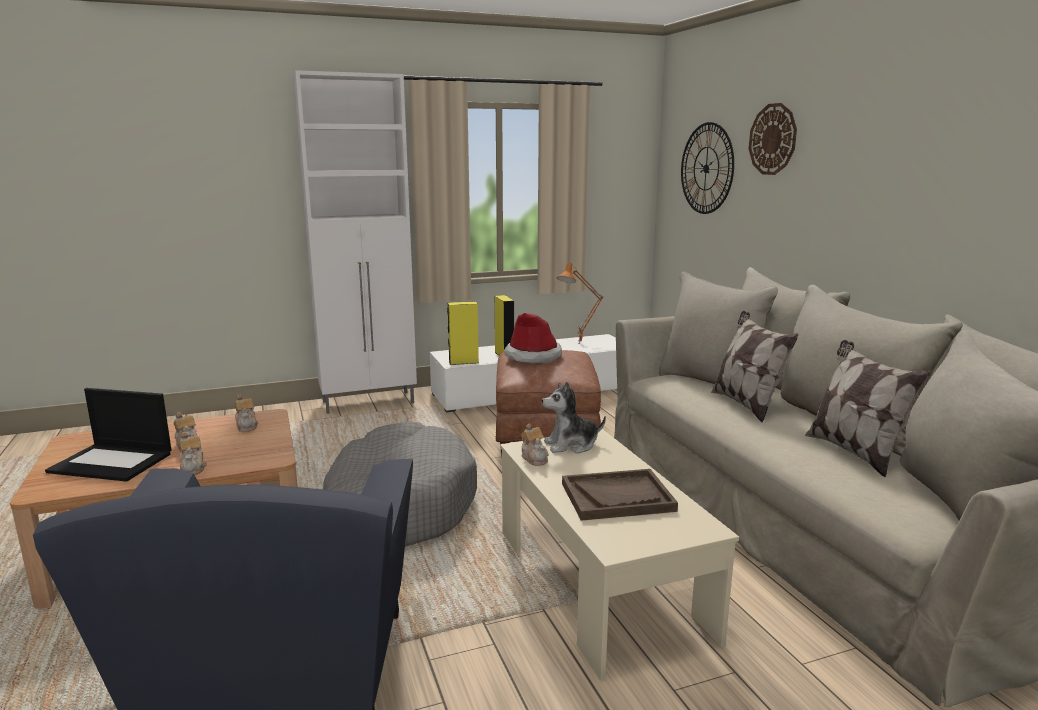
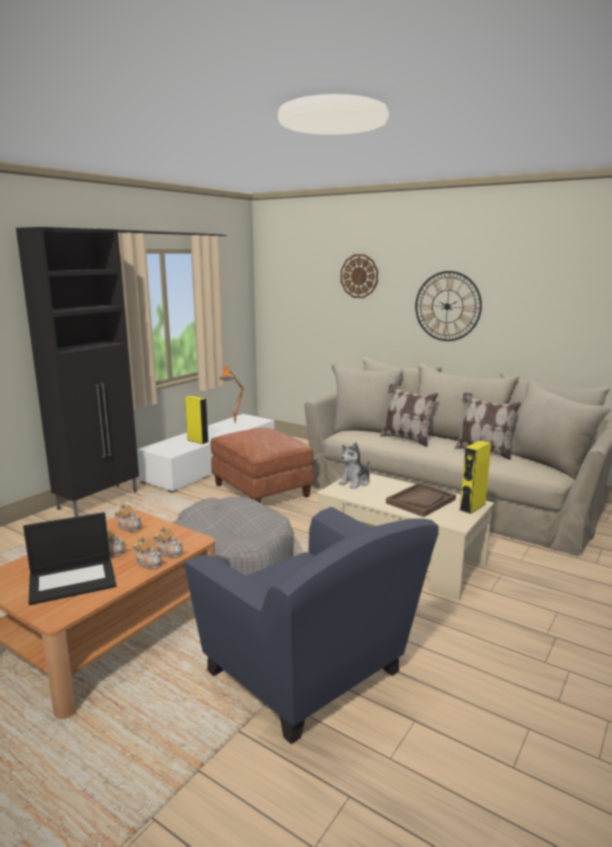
camera: 35 degrees left, 0 degrees up
(370, 402) = (99, 500): white cabinet -> black cabinet
(463, 362) = (177, 451): yellow speaker -> yellow speaker (472, 507)
(533, 356) = (249, 435): hat -> none
(534, 458) = (349, 494): teapot -> teapot (169, 552)
(706, 168) = (303, 293): wall clock -> wall clock (447, 306)

